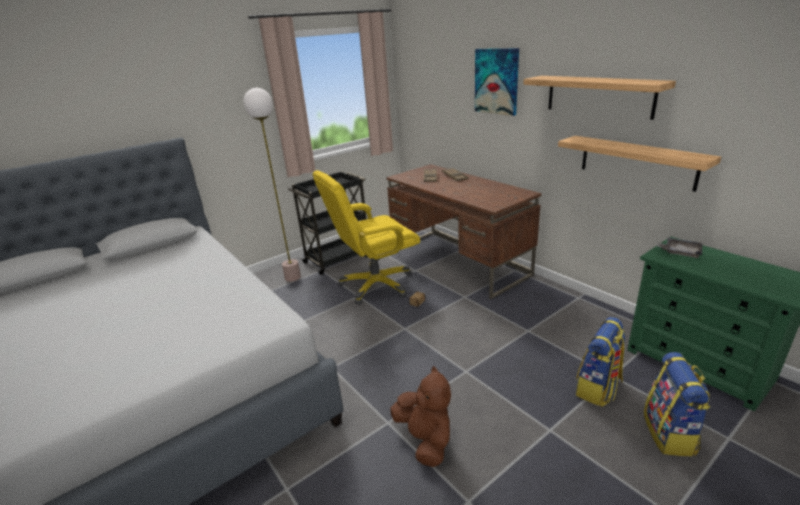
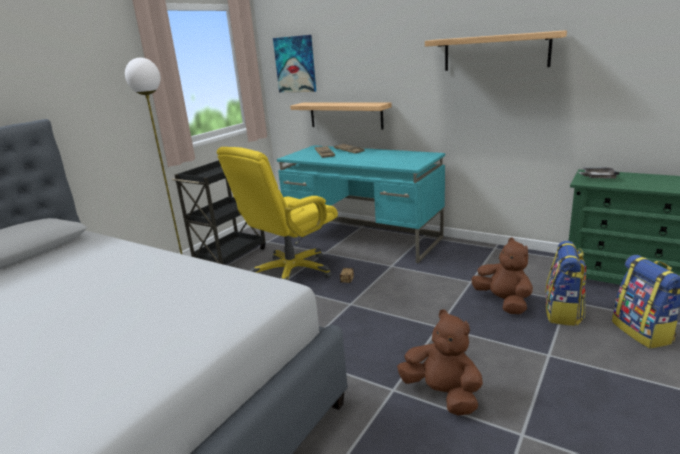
camera: 20 degrees left, 5 degrees down
(458, 261) = (363, 238): brown desk -> turquoise desk
(496, 81) = (386, 50): picture -> picture (295, 64)
(545, 361) = (503, 302): none -> brown plush toy
(637, 162) = (538, 107): shelf -> shelf (345, 115)

